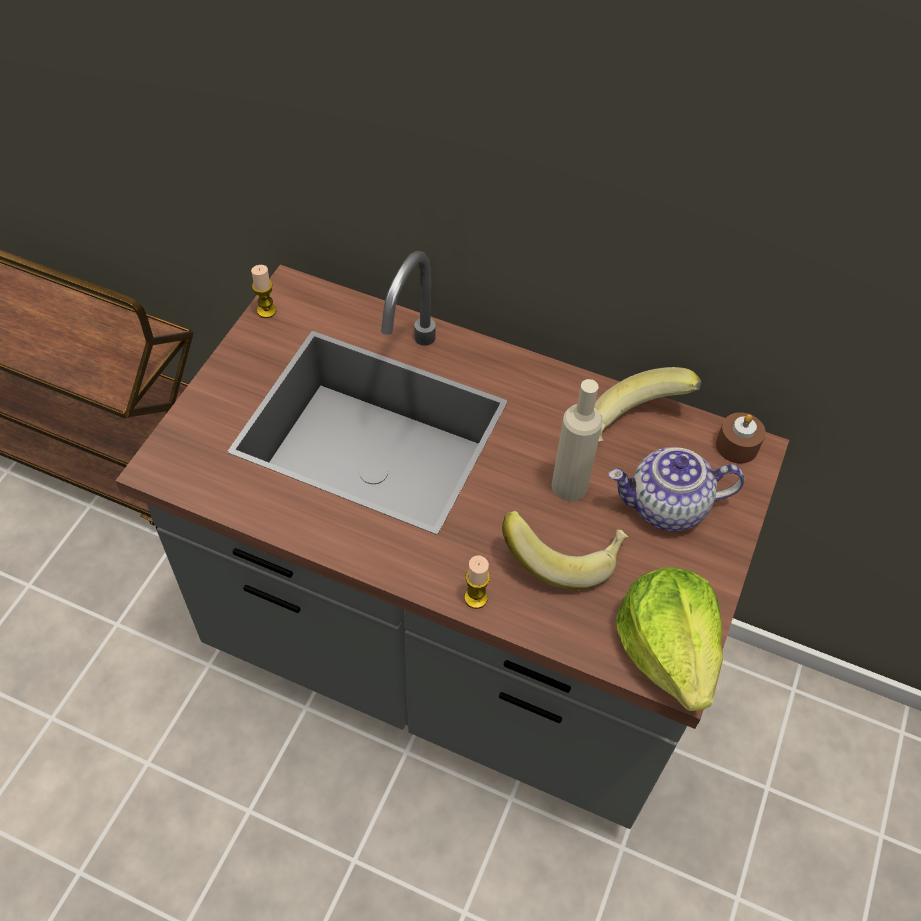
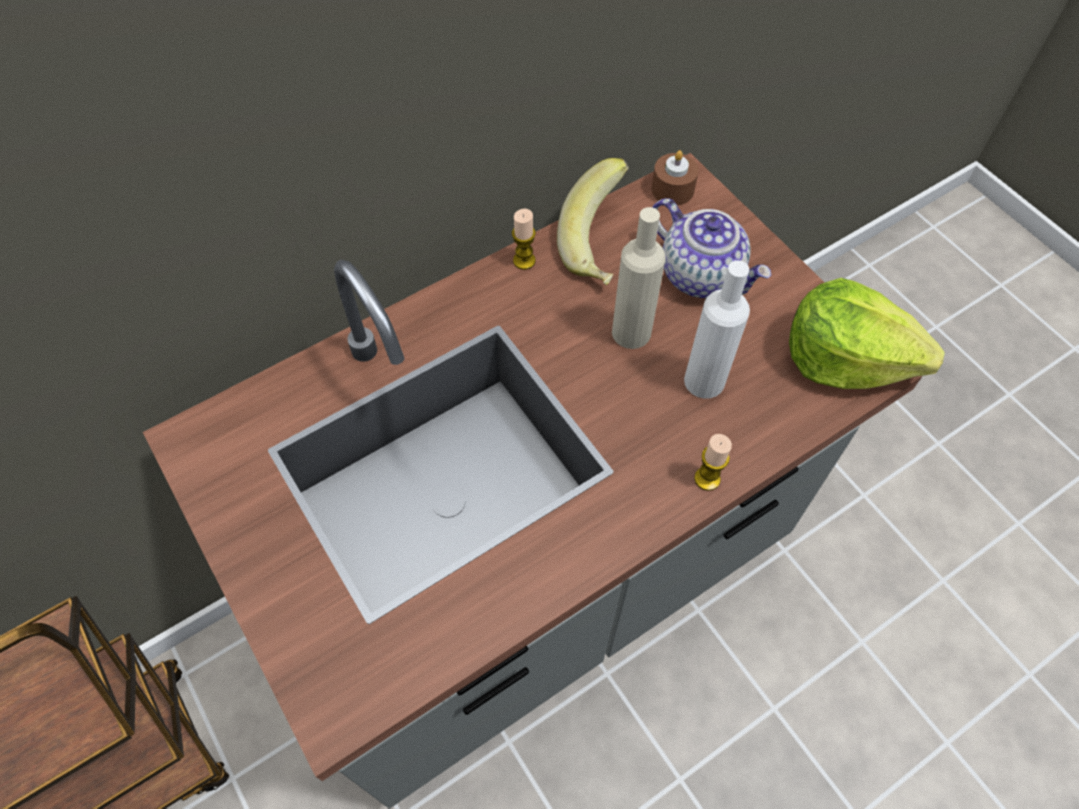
camera: 55 degrees left, 5 degrees up
(266, 311) = (199, 480): candle -> candle (524, 261)
(563, 556) = (704, 381): banana -> white bottle
(666, 507) = (702, 274): teapot -> teapot turned 75 degrees counterclockwise

